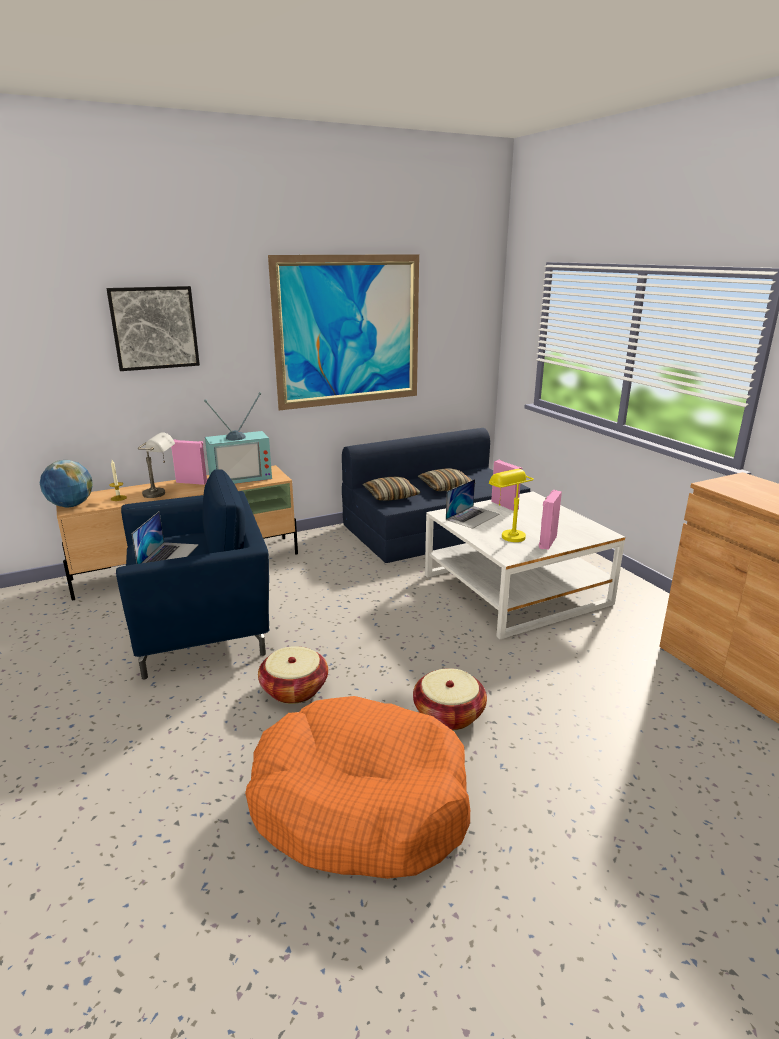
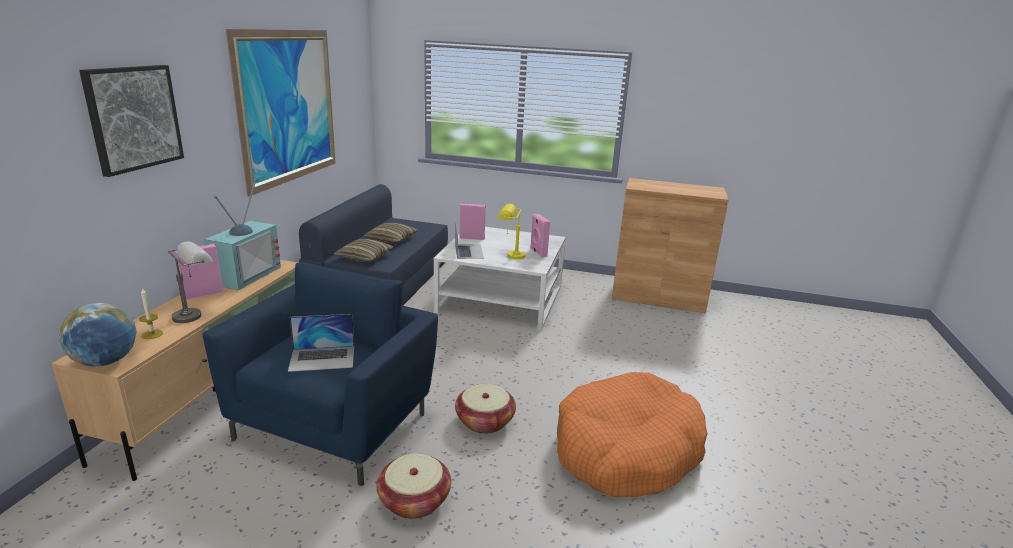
camera: 50 degrees left, 0 degrees up
(168, 555) = (322, 358): laptop -> laptop turned 120 degrees clockwise
(449, 714) = (586, 382): basket -> basket (414, 500)

